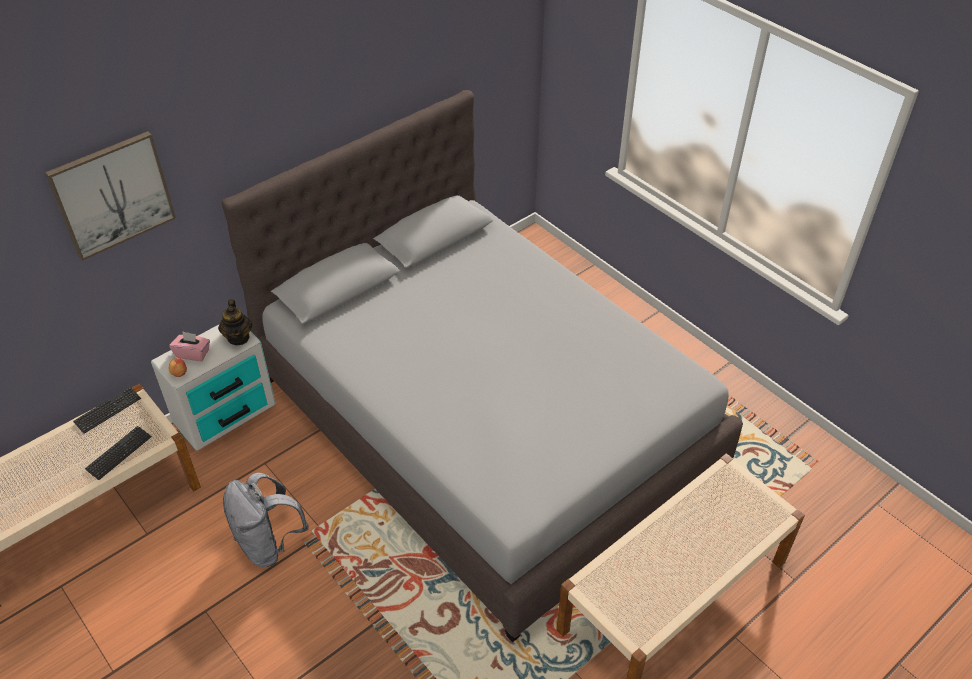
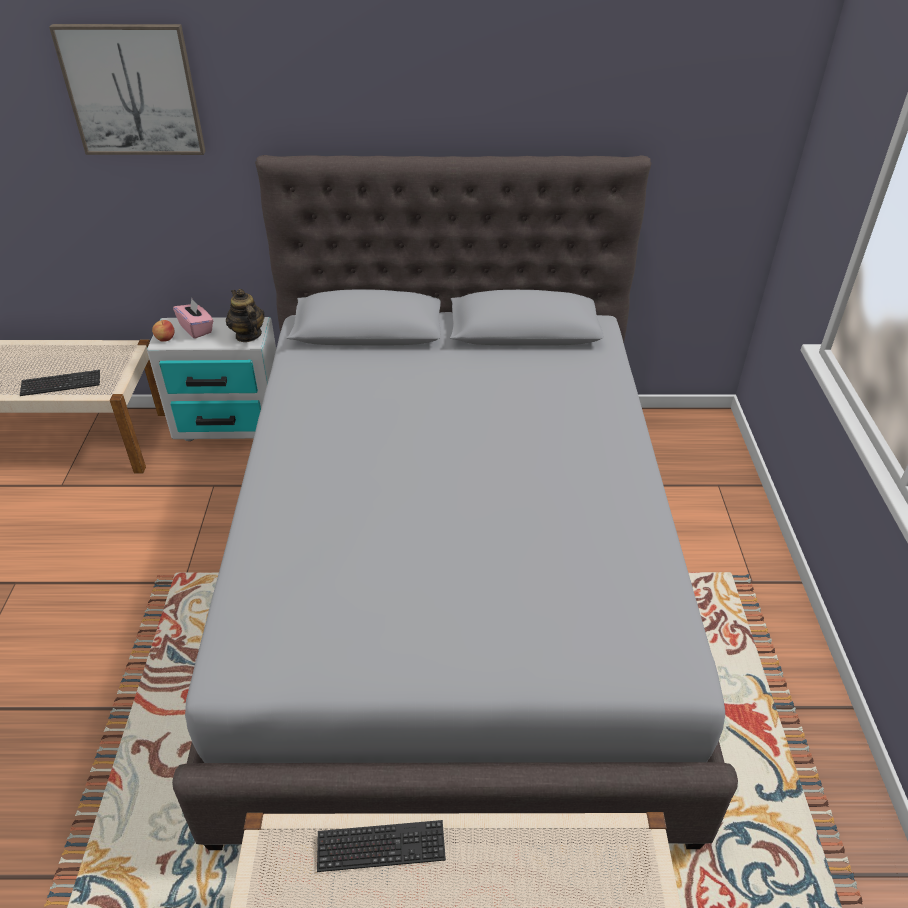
camera: 40 degrees right, 5 degrees down
(108, 411) = (99, 347): keyboard -> keyboard (381, 847)
(238, 337) = (248, 335): teapot -> teapot turned 120 degrees clockwise
(269, 543) = (130, 559): grey backpack -> none

